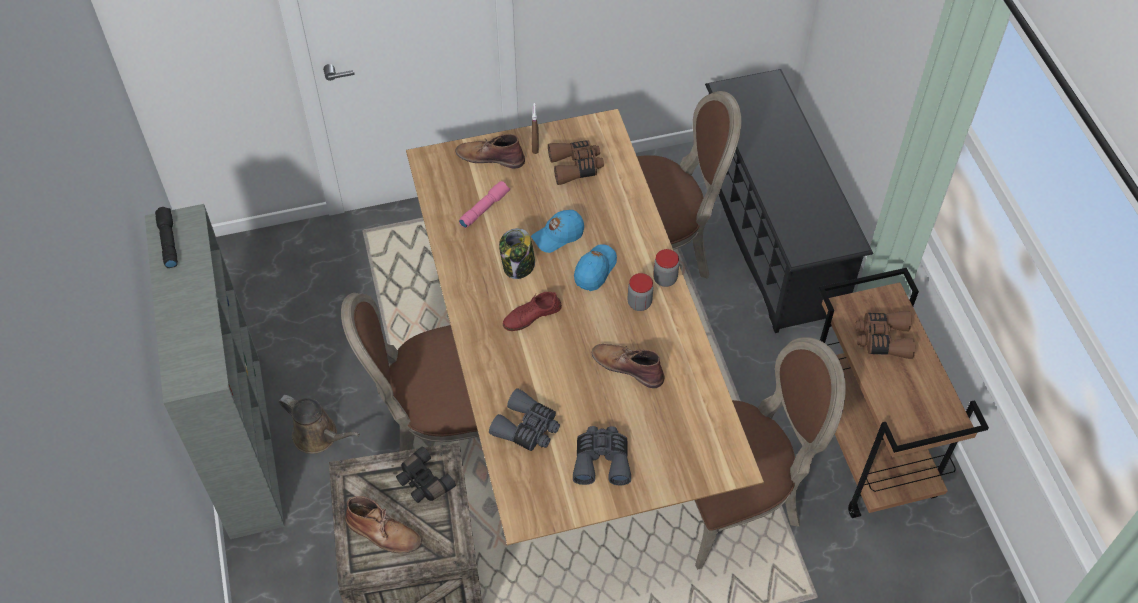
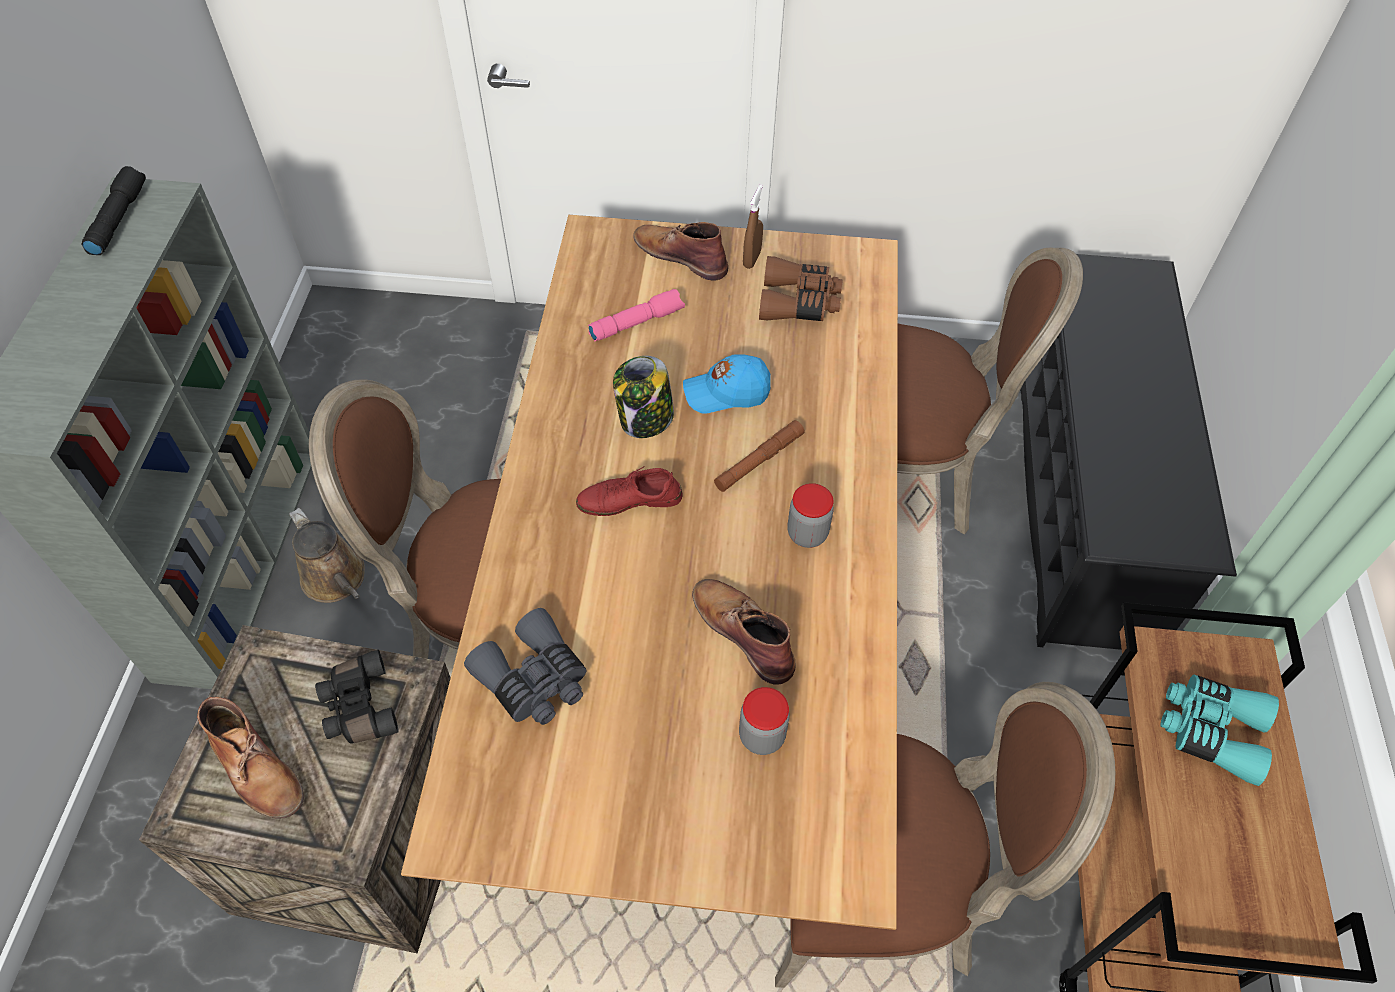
camera: 20 degrees right, 0 degrees up
(595, 270) = (759, 460): blue cap -> brown flashlight
(601, 460) = (628, 779): grey binoculars -> none
(665, 279) = (865, 508): jar -> jar (761, 736)
(882, 339) = (1210, 730): brown binoculars -> turquoise binoculars

